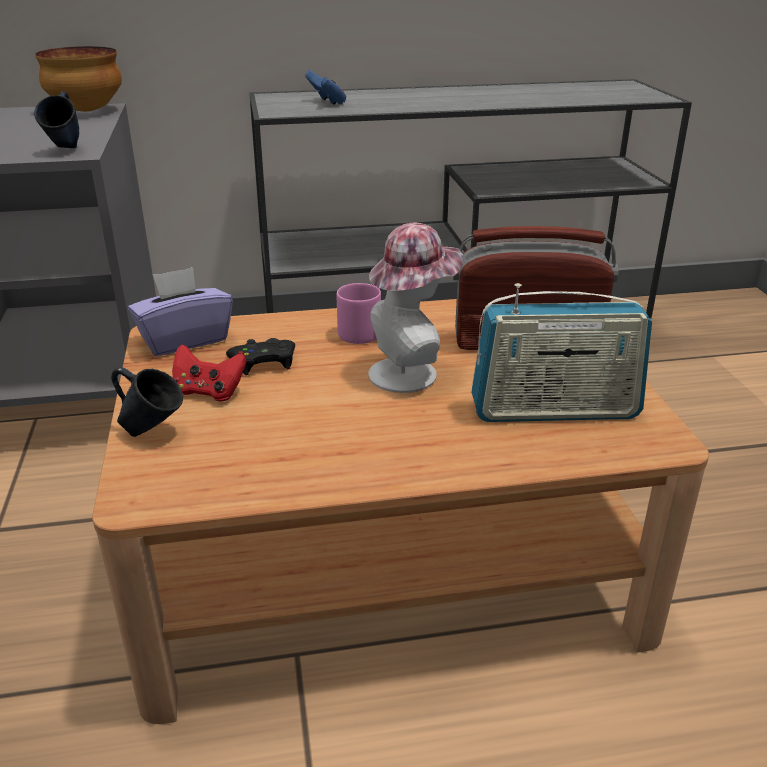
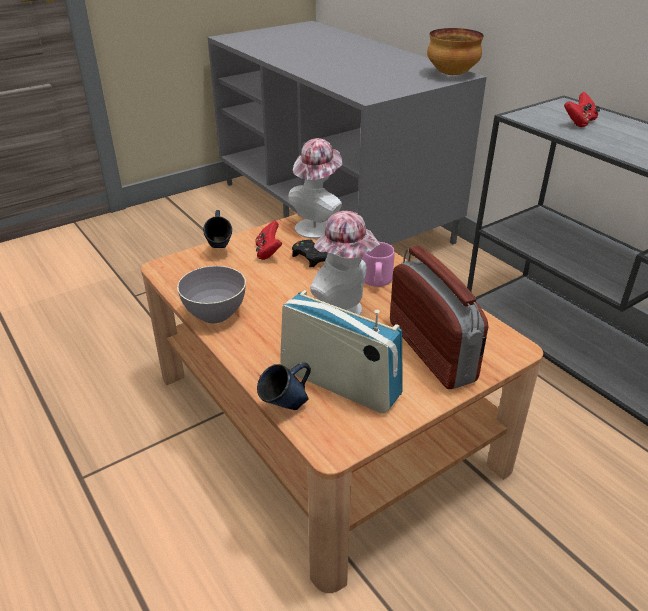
camera: 65 degrees right, 5 degrees up
(66, 150) = (370, 94): blue mug -> blue mug (286, 408)
(184, 340) = (317, 226): purple tissue box -> hat
(327, 102) = (579, 122): blue game controller -> red game controller
(332, 472) = (215, 314): none -> grey bowl
(554, 410) = (339, 383): radio -> radio turned 150 degrees clockwise

